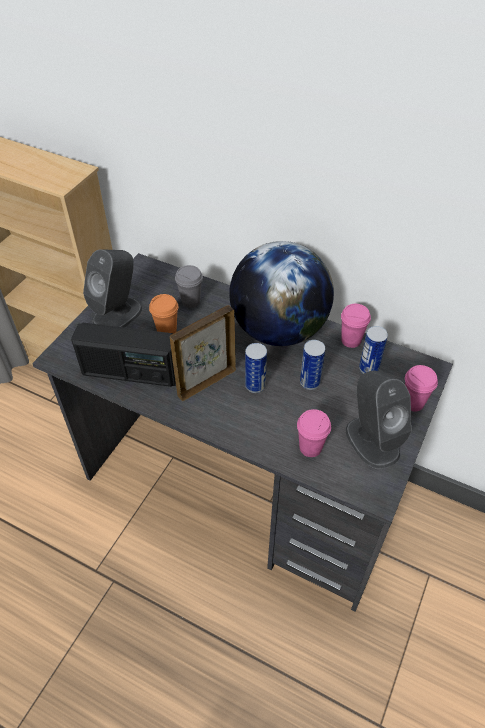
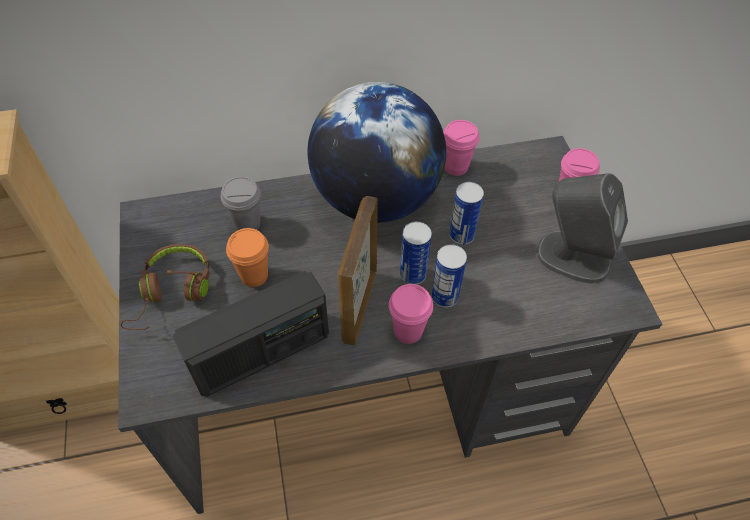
camera: 40 degrees left, 5 degrees up
(118, 314) = (172, 293): grey speaker -> brown headphones
(310, 447) = (528, 303): pink cup -> pink cup (408, 331)
(368, 369) = (499, 186): can -> can (444, 297)

